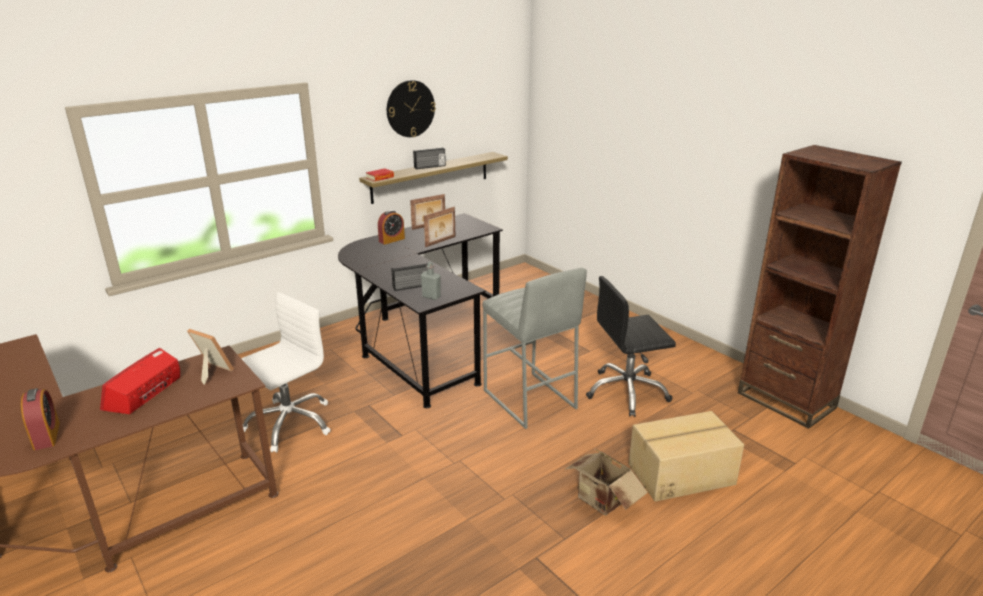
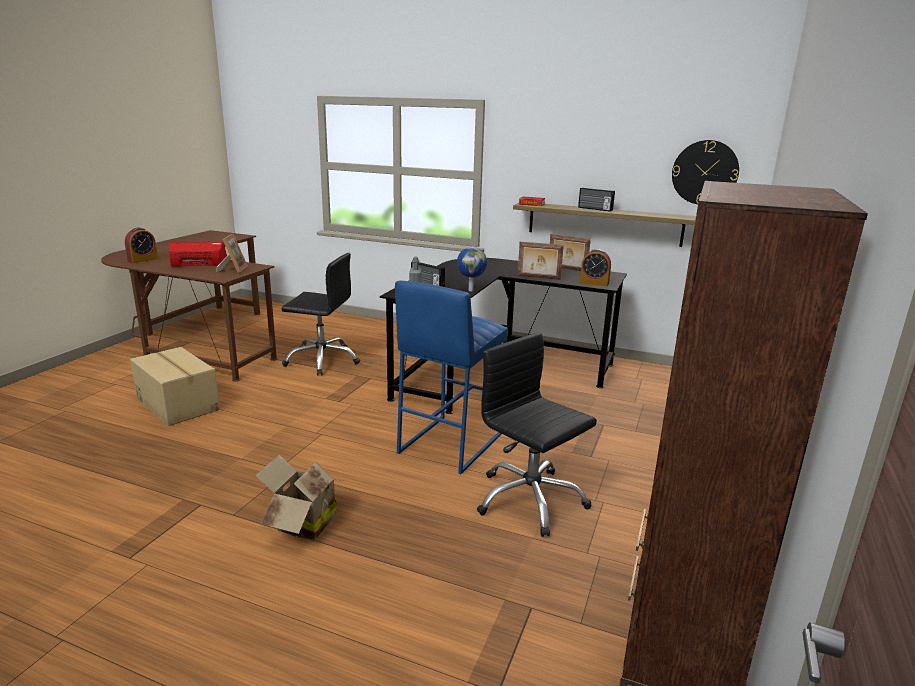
camera: 60 degrees right, 5 degrees down
(289, 423) = (322, 360): white office chair -> black office chair
(391, 240) = (512, 265): alarm clock -> alarm clock (594, 283)
(410, 108) = (590, 142): wall clock -> wall clock (704, 172)
(447, 273) = (471, 290): none -> globe
(529, 400) = (449, 443): grey stool -> blue stool
(680, 473) = (389, 573): cardboard box -> cardboard box (178, 403)

